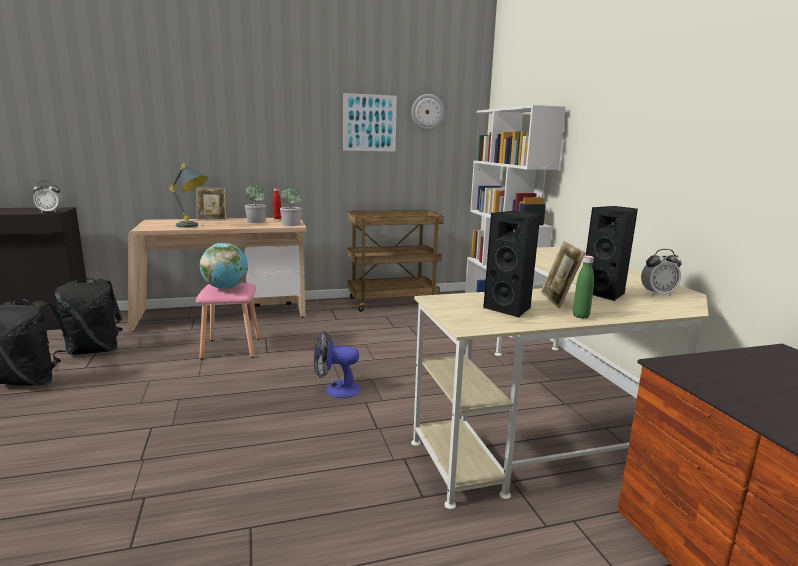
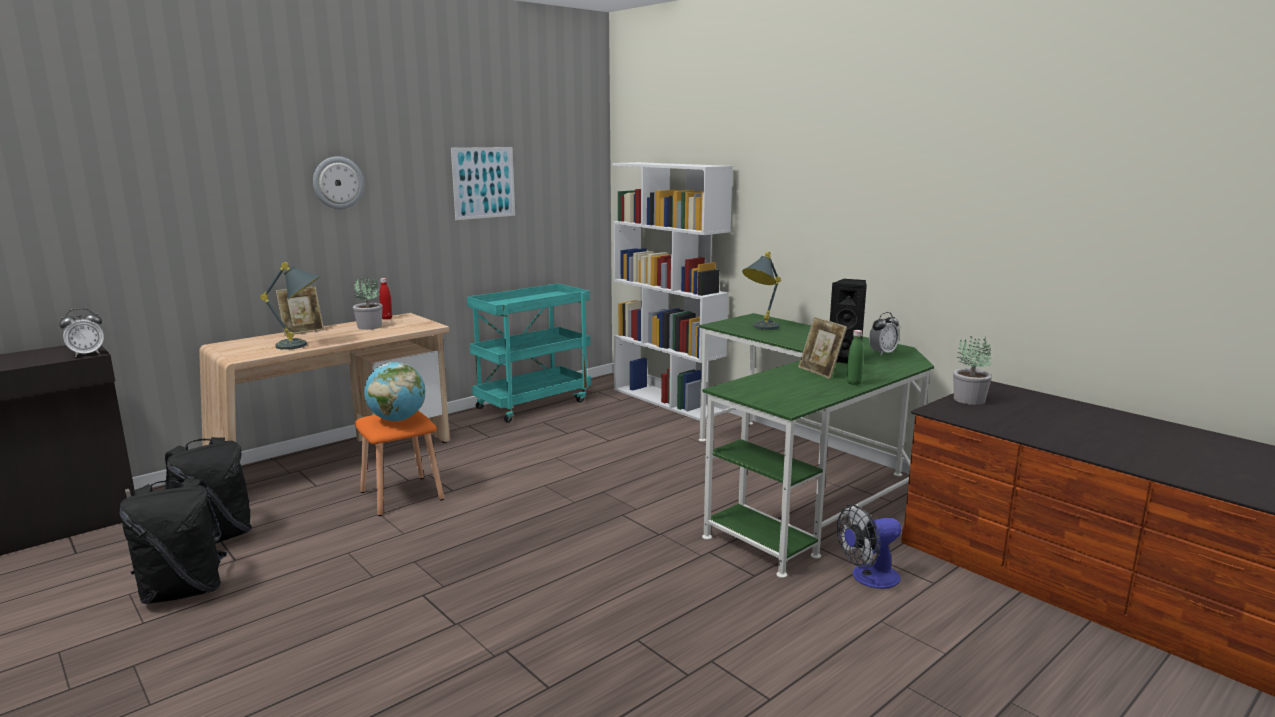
camera: 25 degrees left, 0 degrees up
(230, 348) = (400, 496): pink stool -> orange stool
(291, 224) = (424, 325): potted plant -> potted plant (969, 399)
(336, 389) = (578, 510): fan -> fan (868, 578)
(392, 302) = (533, 404): brown cart -> turquoise cart
(427, 112) = (546, 164): wall clock -> wall clock (338, 182)
(510, 309) = (796, 386): black speaker -> none
(554, 257) = (760, 328): none -> grey table lamp
(557, 416) = (802, 484): beige desk -> green desk

